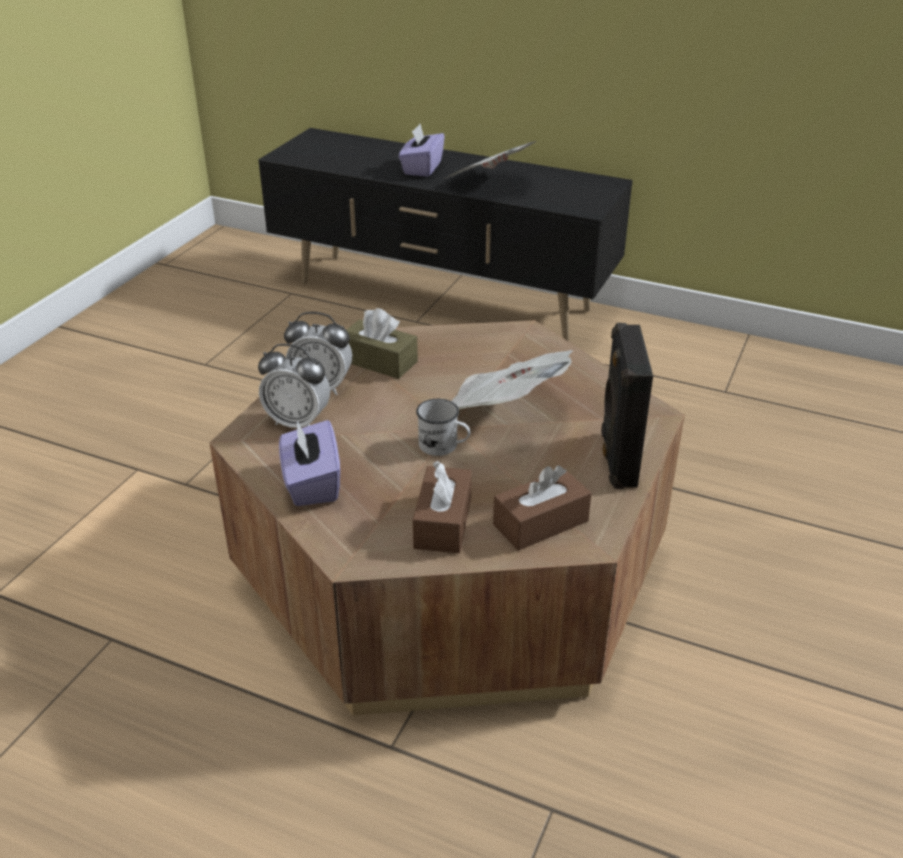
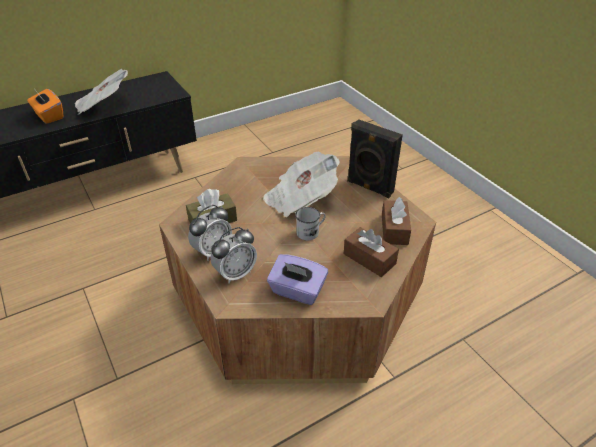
camera: 55 degrees left, 5 degrees up
(421, 168) = (49, 116): purple tissue box -> orange tissue box

